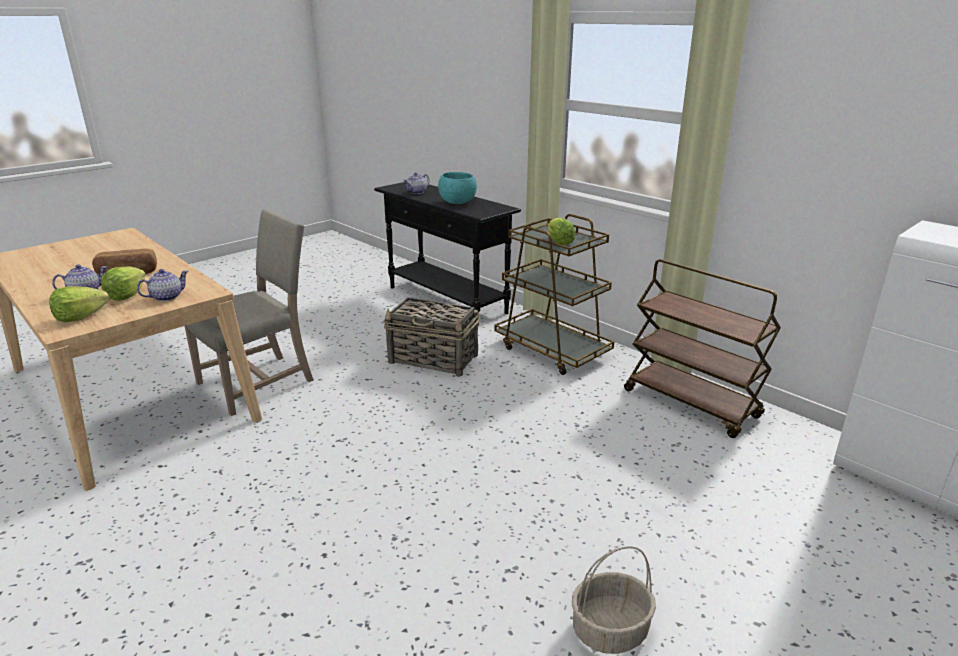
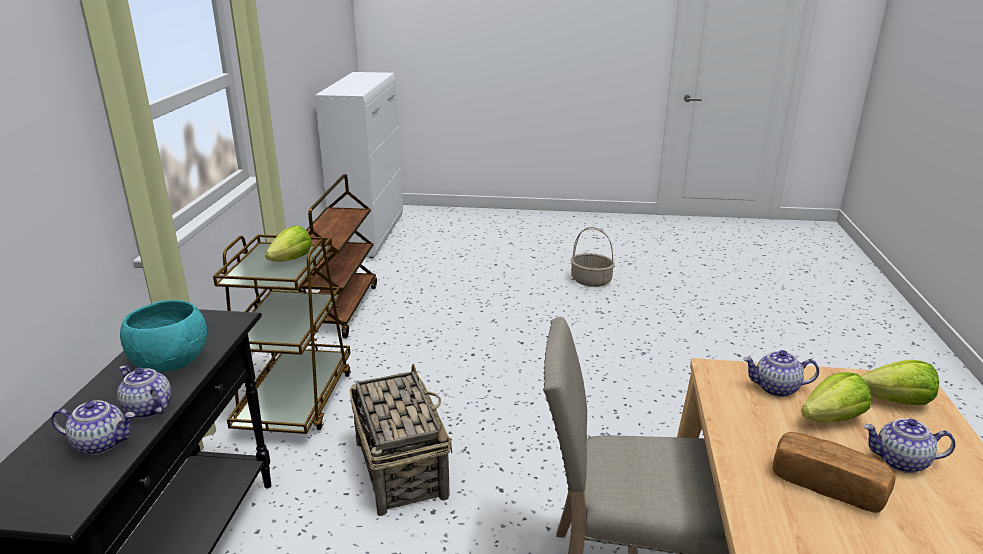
camera: 130 degrees left, 0 degrees up
(427, 197) = (147, 409): none -> teapot

